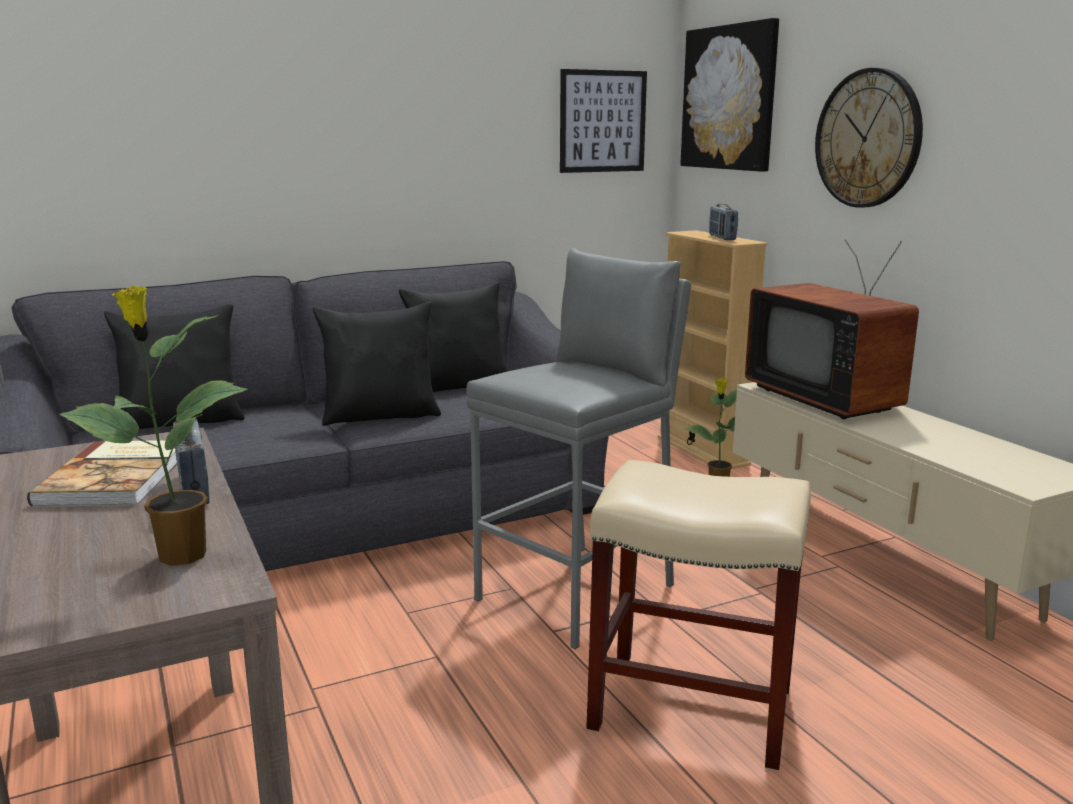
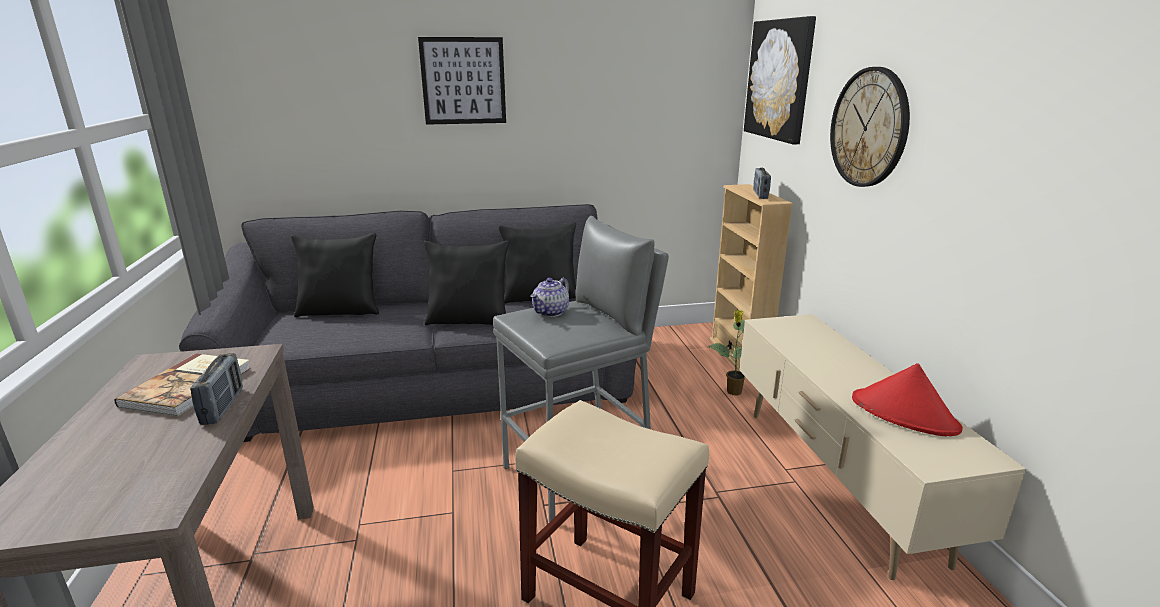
camera: 15 degrees right, 5 degrees up
(179, 556) = (156, 473): potted plant -> none
(542, 370) = (551, 312): none -> teapot
(602, 121) = (681, 95): picture -> picture (463, 81)
(828, 399) = (811, 343): television -> none
(972, 448) = (904, 414): none -> red hat

